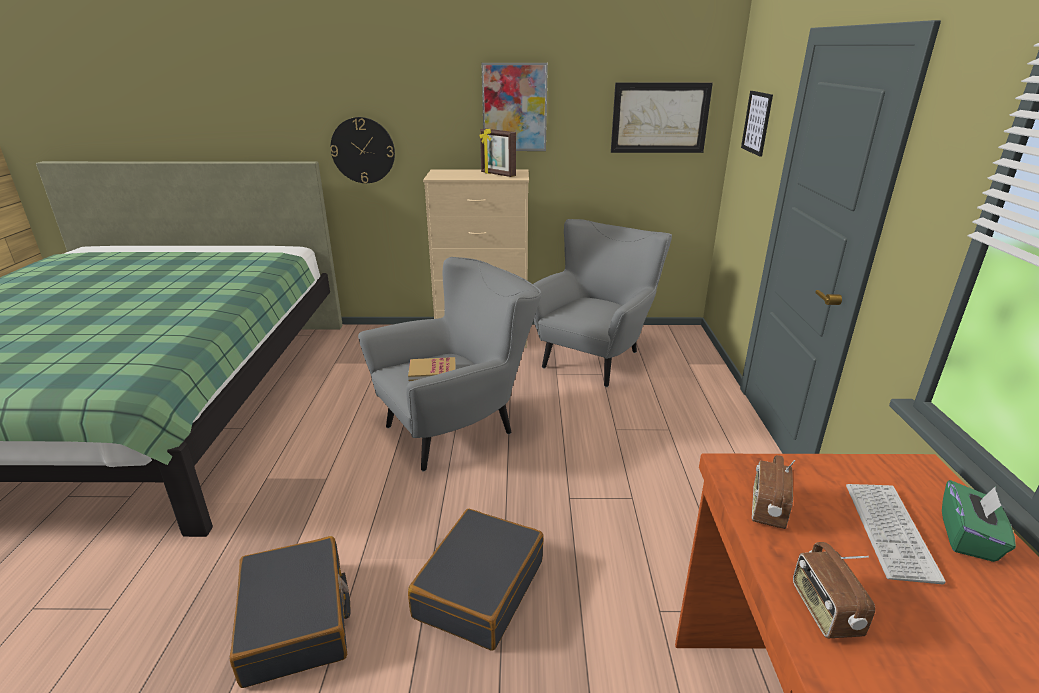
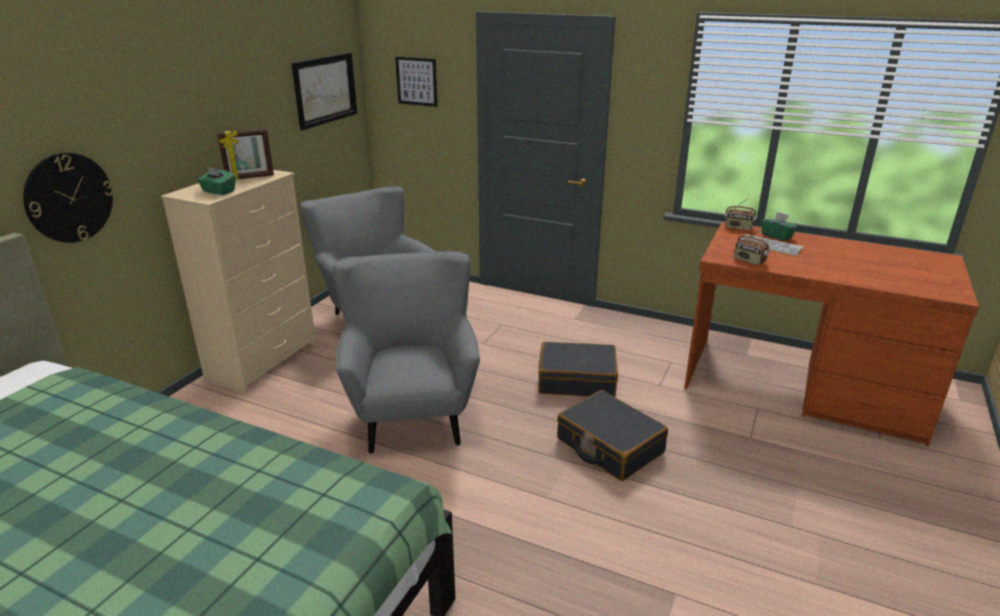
camera: 65 degrees left, 0 degrees up
(296, 621) = (597, 542): black suitcase -> black suitcase (577, 380)
(432, 371) = (412, 362): book -> none
(453, 175) = (218, 192): none -> green tissue box
(514, 107) = (220, 104): picture -> none
(824, 610) = (810, 270): radio -> radio (738, 228)

